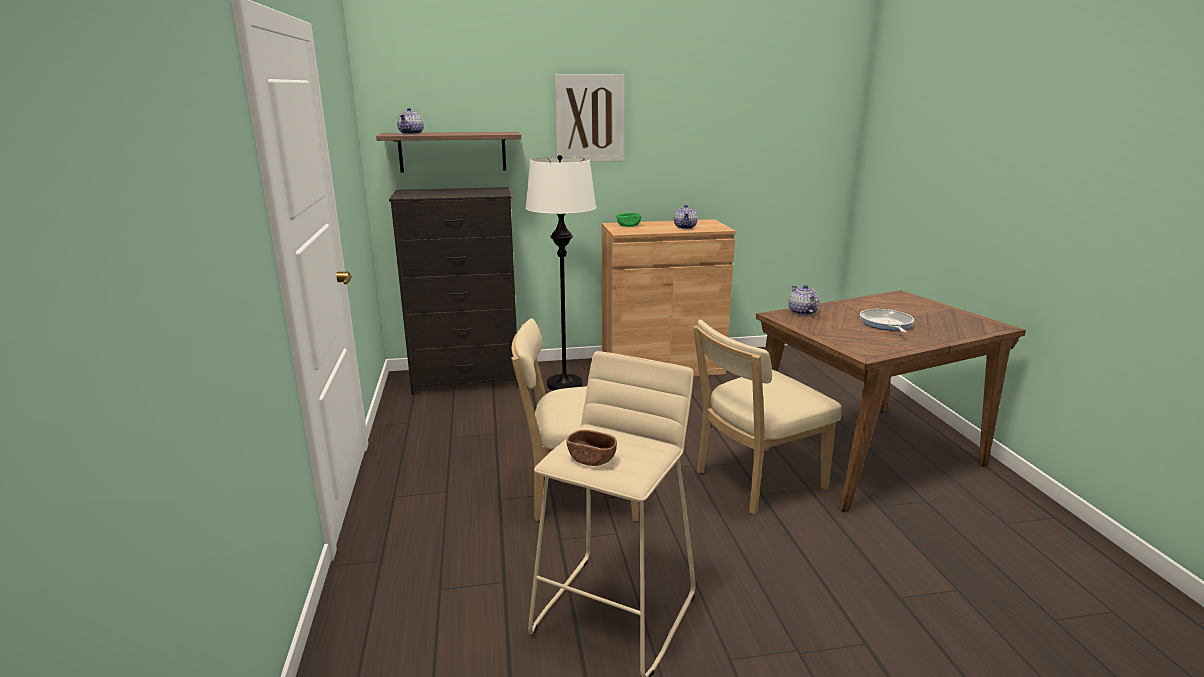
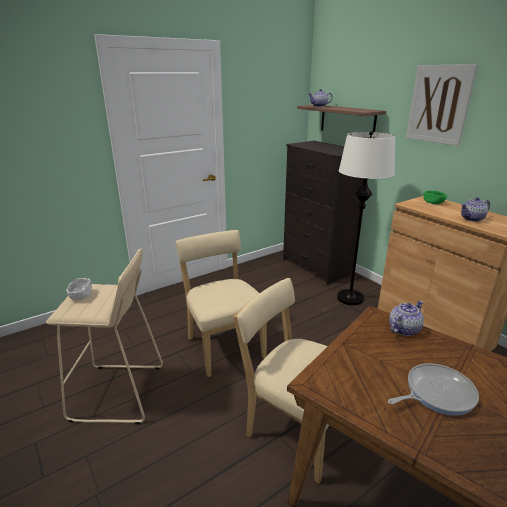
camera: 65 degrees right, 5 degrees up
(591, 459) = (81, 295): brown bowl -> white bowl

